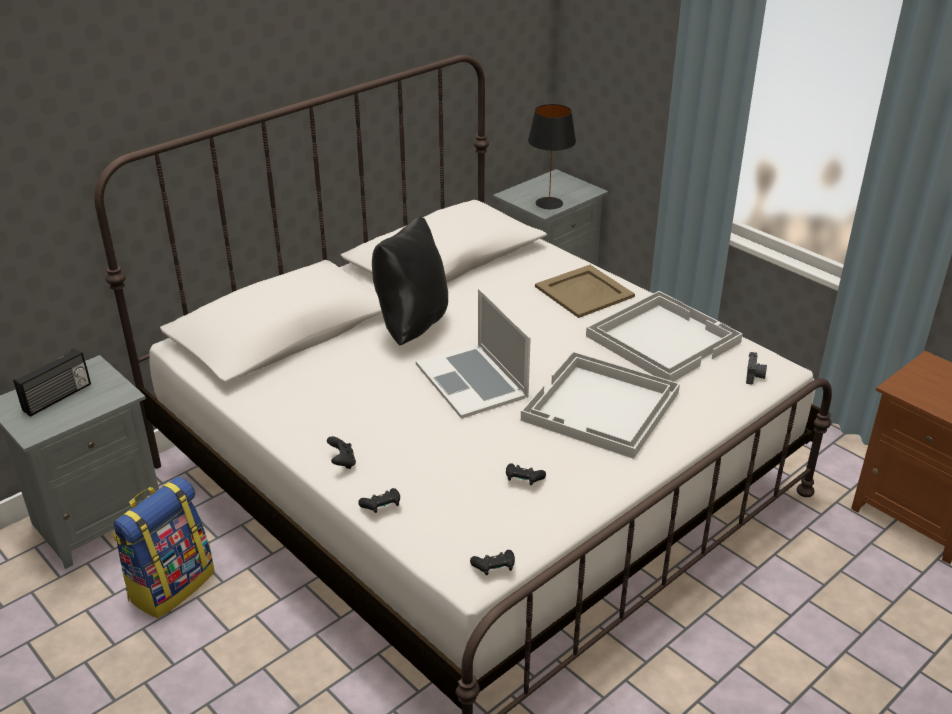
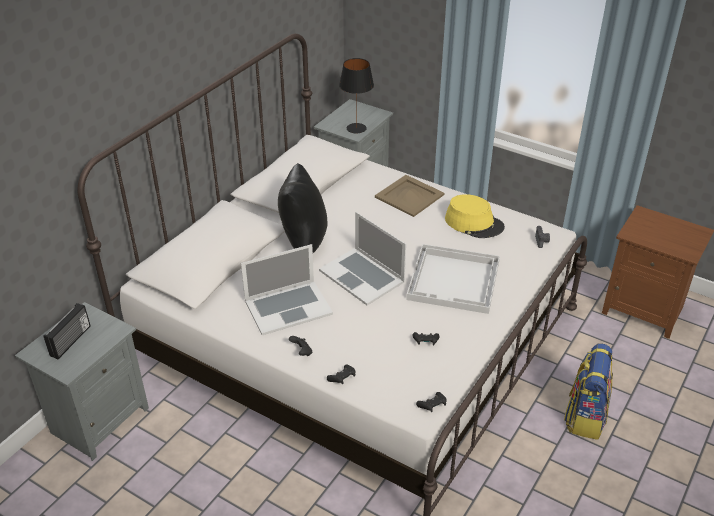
camera: 15 degrees left, 5 degrees up
(171, 585) = (176, 456): backpack -> backpack (585, 416)
(352, 403) = (288, 307): none -> laptop
(662, 338) = (474, 223): white tray -> yellow hat

